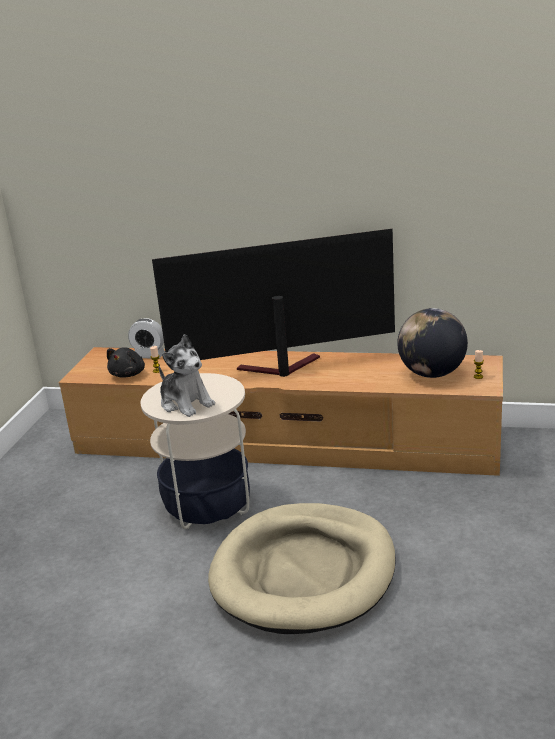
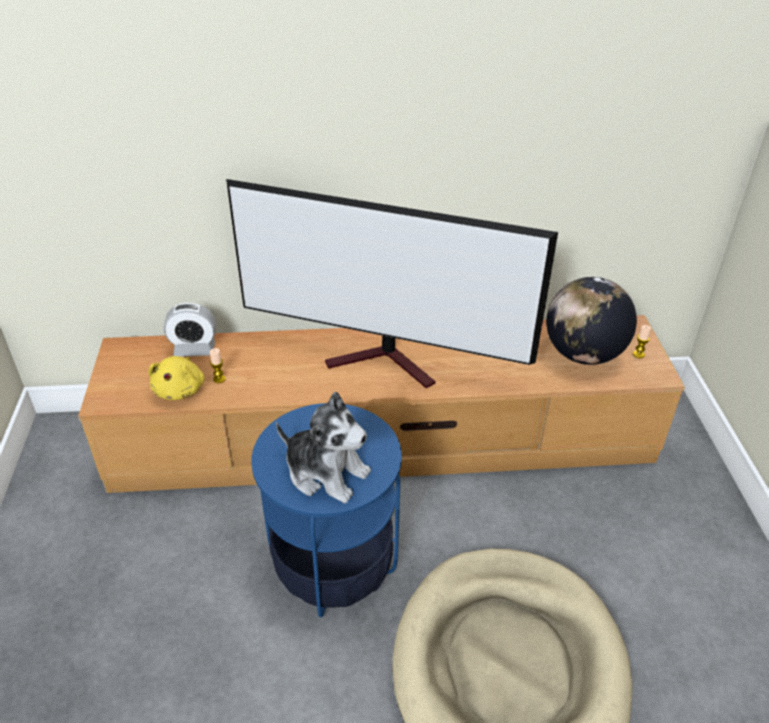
camera: 20 degrees left, 15 degrees up
(129, 374) = (180, 389): black plush toy -> yellow plush toy
(208, 506) = (333, 567): beige side table -> blue side table
(278, 369) = (387, 362): television -> television turned 135 degrees counterclockwise

